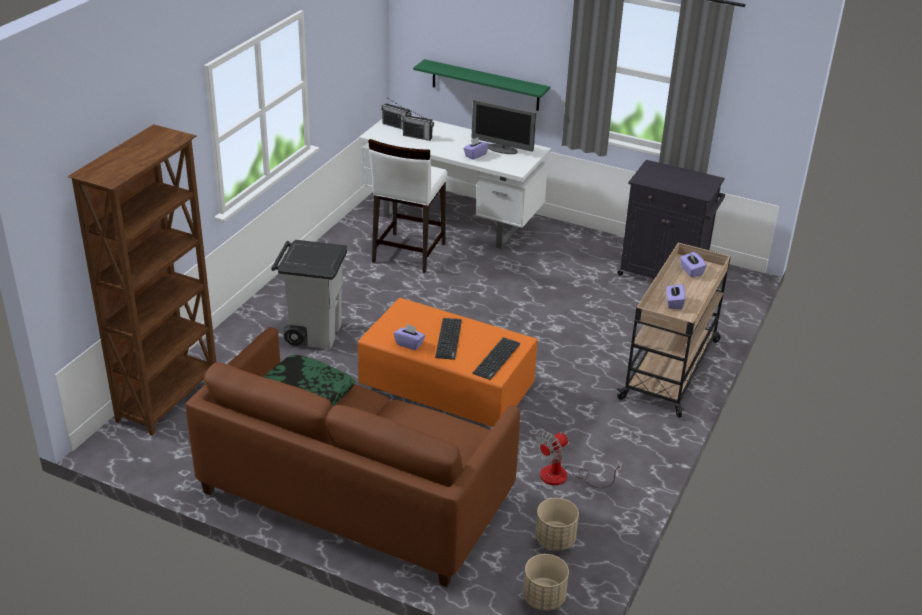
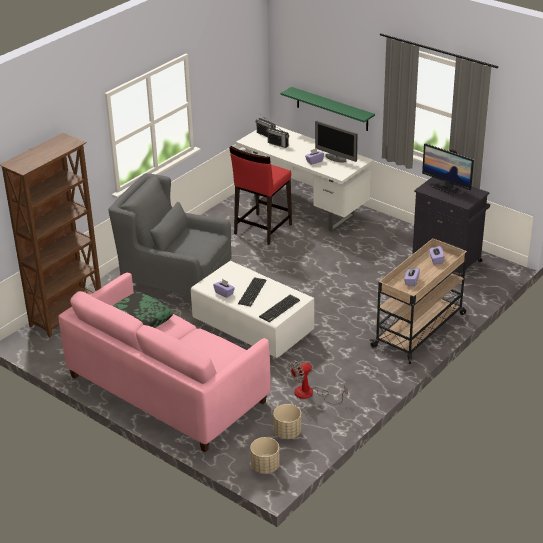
camera: 15 degrees right, 0 degrees up
(314, 332) = (176, 280): grey trash can -> grey armchair
(355, 495) = (167, 389): brown sofa -> pink sofa
(408, 253) = (262, 229): white stool -> red stool
(446, 389) = (253, 327): orange coffee table -> white coffee table
(668, 176) = (446, 188): none -> monitor

